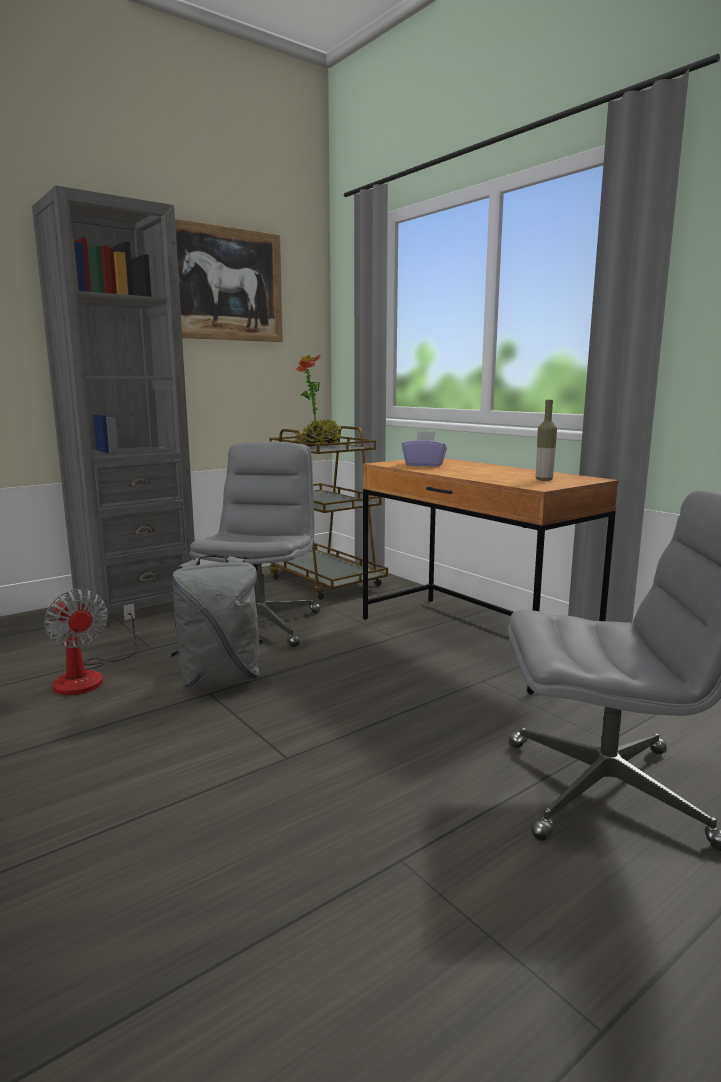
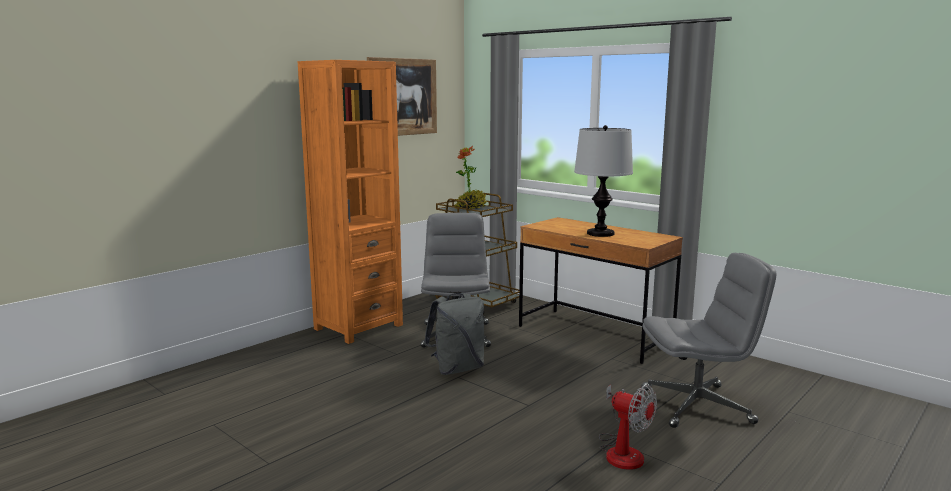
camera: 10 degrees left, 0 degrees up
(89, 676) = (374, 373): fan -> fan (622, 451)
(136, 606) = (358, 327): grey bookcase -> orange bookcase
(424, 465) = (560, 226): purple tissue box -> none
(478, 473) = (600, 233): none -> table lamp
(544, 480) = (642, 238): bottle -> none

